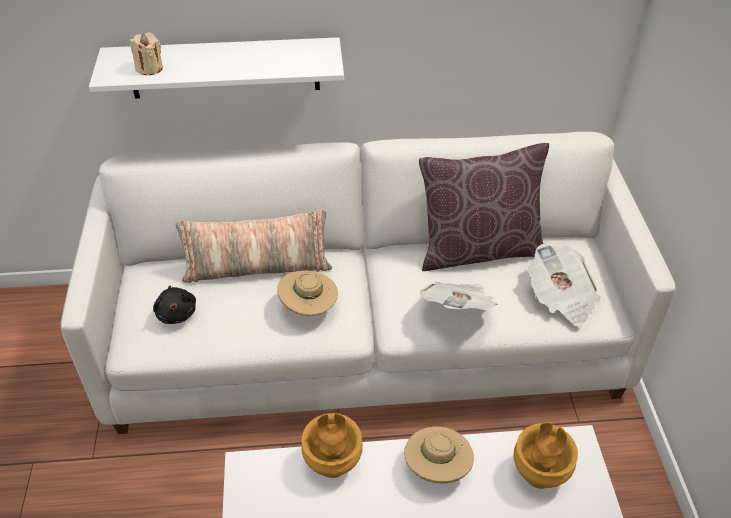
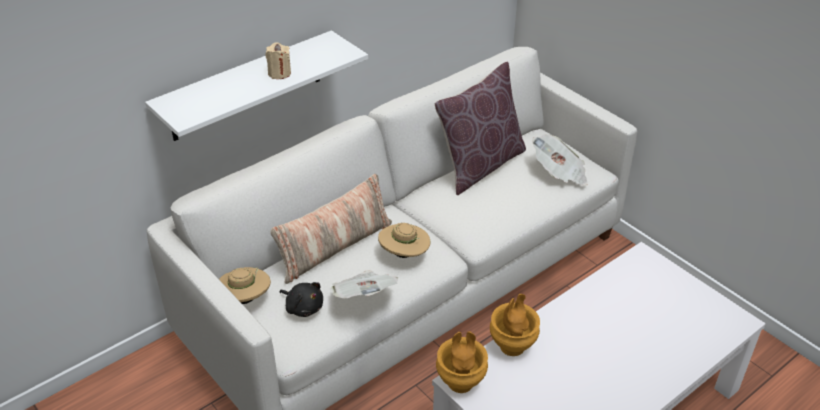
camera: 35 degrees left, 5 degrees down
(149, 68) = (212, 101): beige candle -> beige candle (279, 73)
(437, 468) = (578, 313): beige hat -> beige hat (245, 299)
(458, 309) = (506, 207): newspaper -> newspaper (364, 297)
(540, 475) = (639, 284): brown vase -> brown vase (461, 382)

